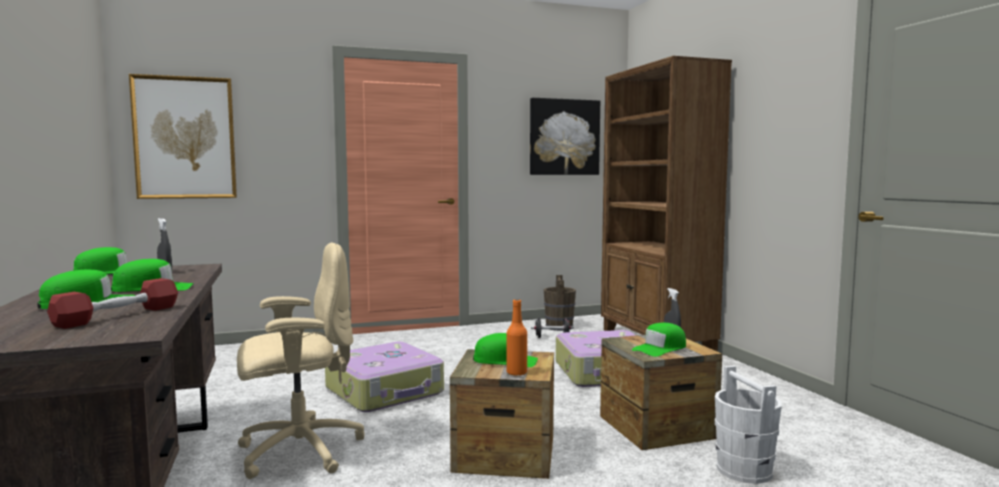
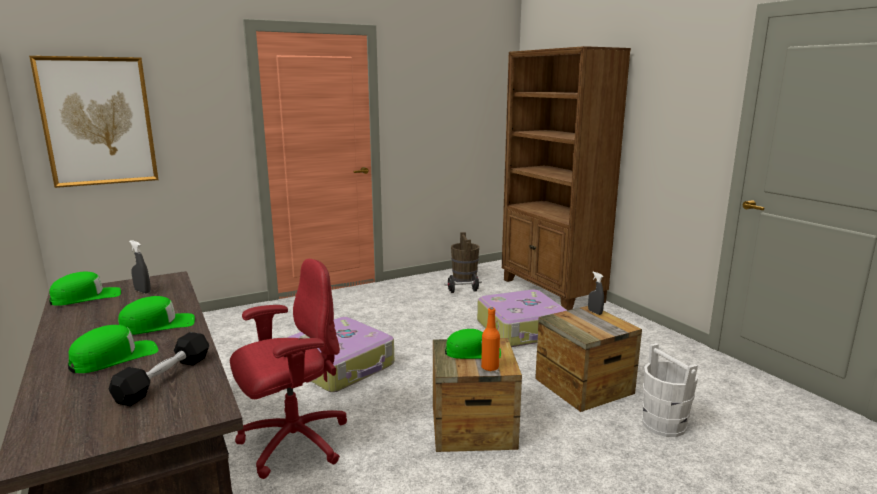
camera: 10 degrees left, 10 degrees up
(118, 316) = (164, 378): red dumbbell -> black dumbbell
(298, 451) = (292, 443): beige office chair -> red office chair
(564, 137) = (464, 104): picture -> none
(660, 348) = (592, 327): green cap -> none

